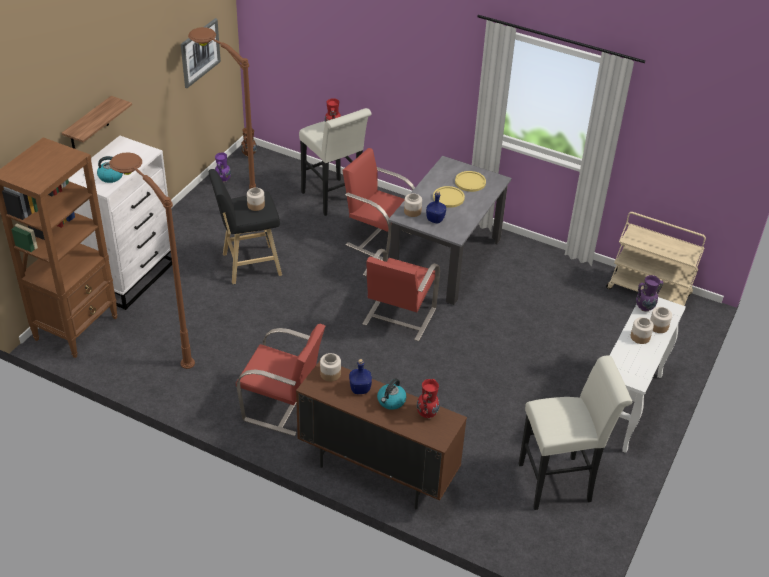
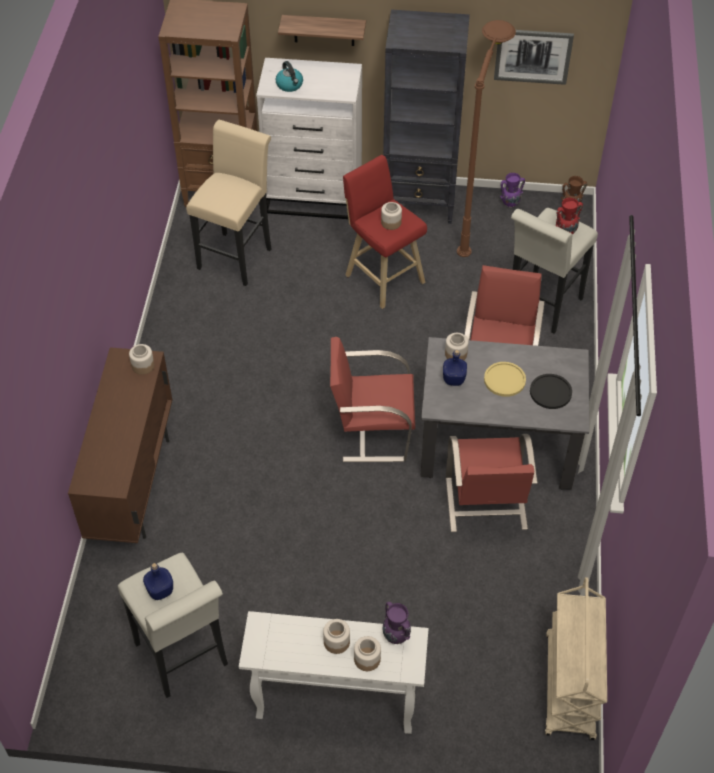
camera: 70 degrees right, 10 degrees up
(161, 340) = (237, 255): brown floor lamp -> beige stool
(185, 222) = (420, 203): none -> black bookcase
(248, 265) = (382, 276): black stool -> red stool
(282, 406) = (191, 379): red chair -> red chair (485, 504)
(360, 388) = (131, 396): blue bottle -> blue bottle (161, 590)
(391, 401) = (123, 427): kettle -> none
(427, 413) = (117, 462): red vase -> none
(470, 182) = (550, 392): yellow plate -> black plate

